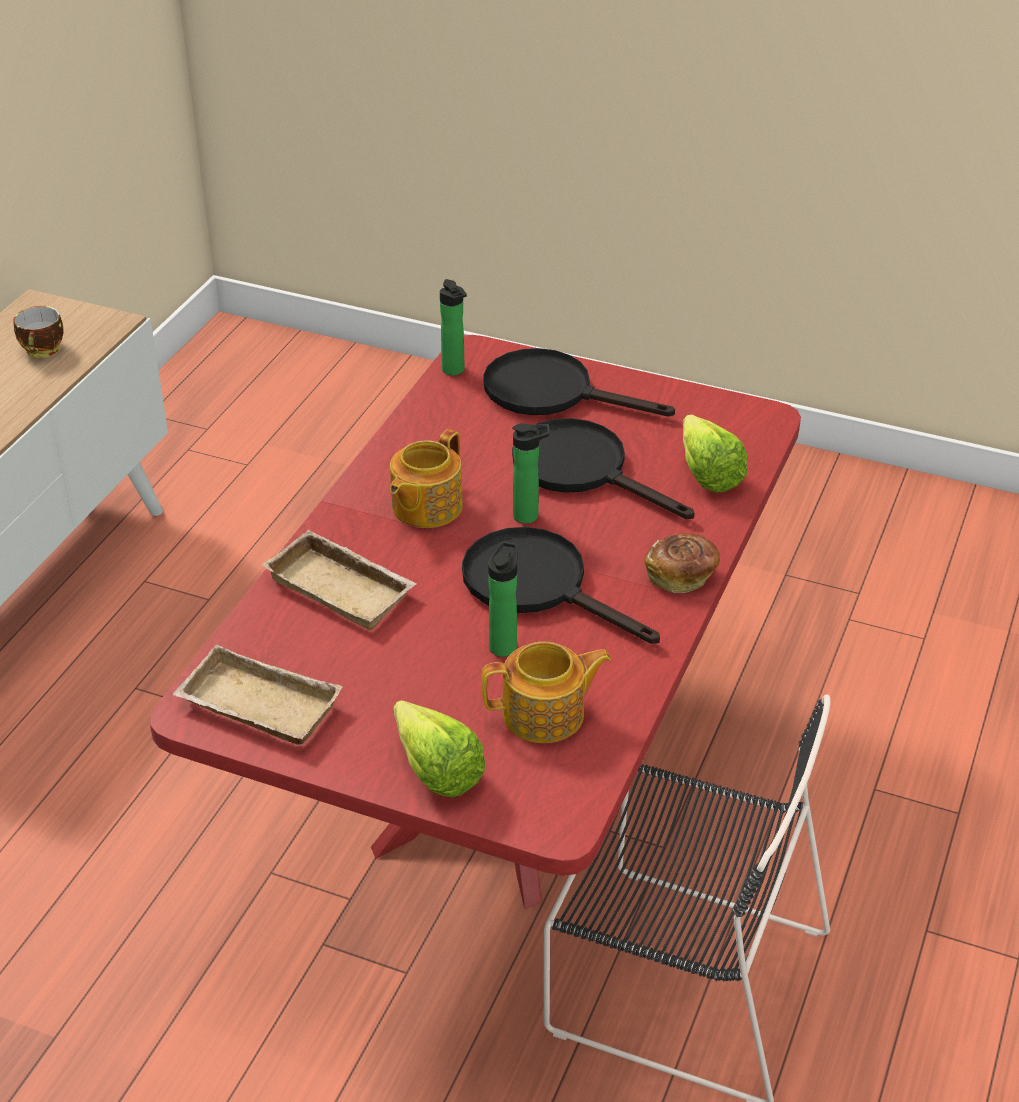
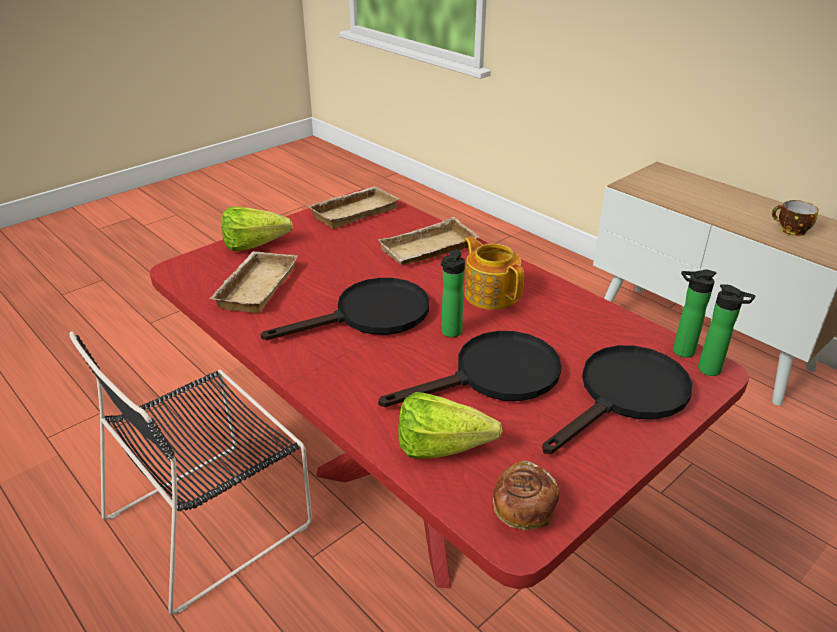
camera: 115 degrees right, 5 degrees down
(504, 644) = (327, 288): bottle -> bottle (713, 371)
(545, 715) = (255, 286): teapot -> beige tray
(681, 575) = (324, 381): bread -> bread (523, 511)

